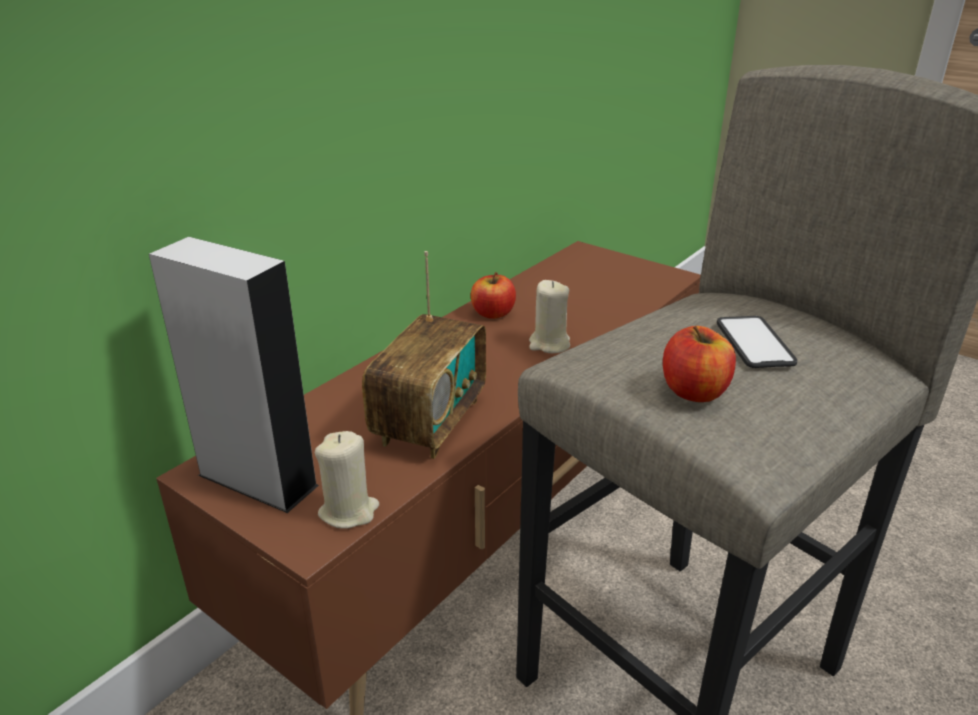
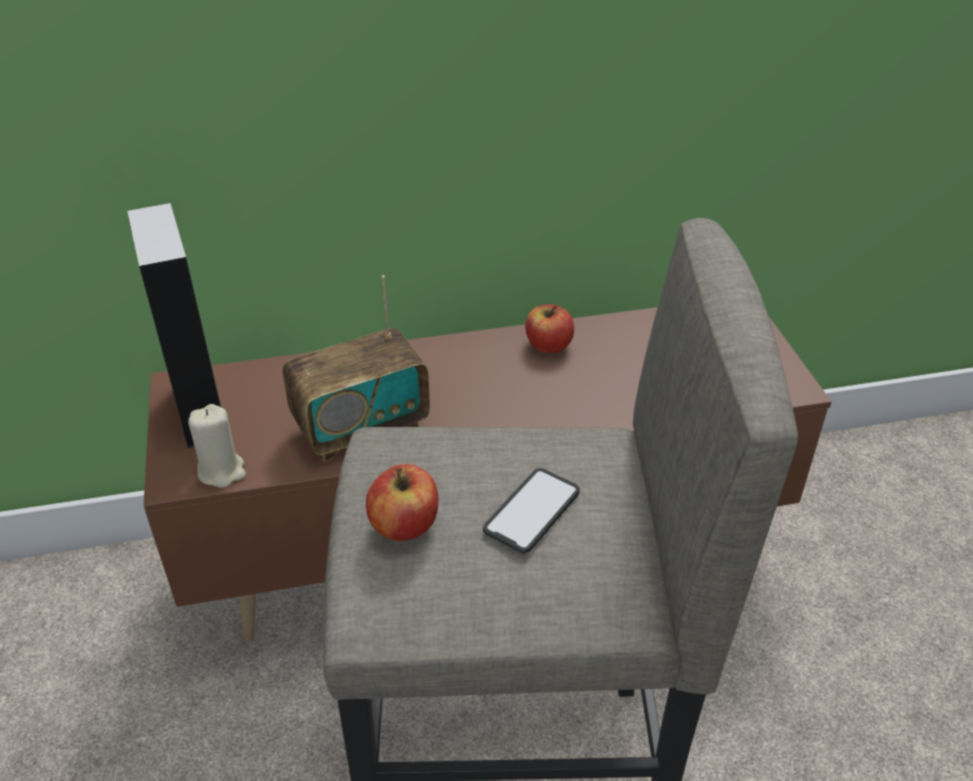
camera: 40 degrees right, 10 degrees up
(549, 344) = (553, 404): beige candle -> none

